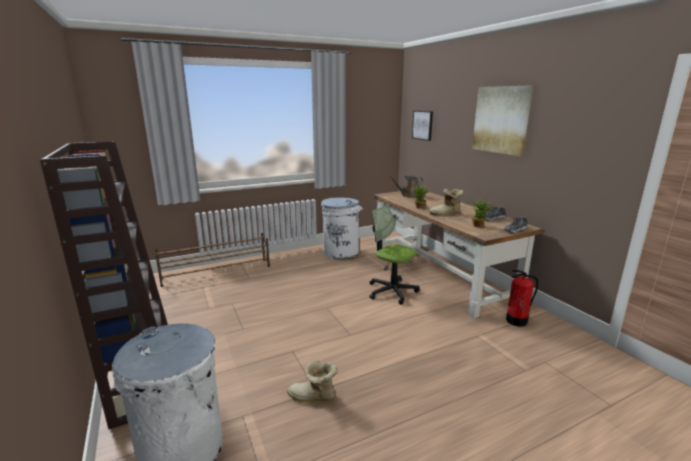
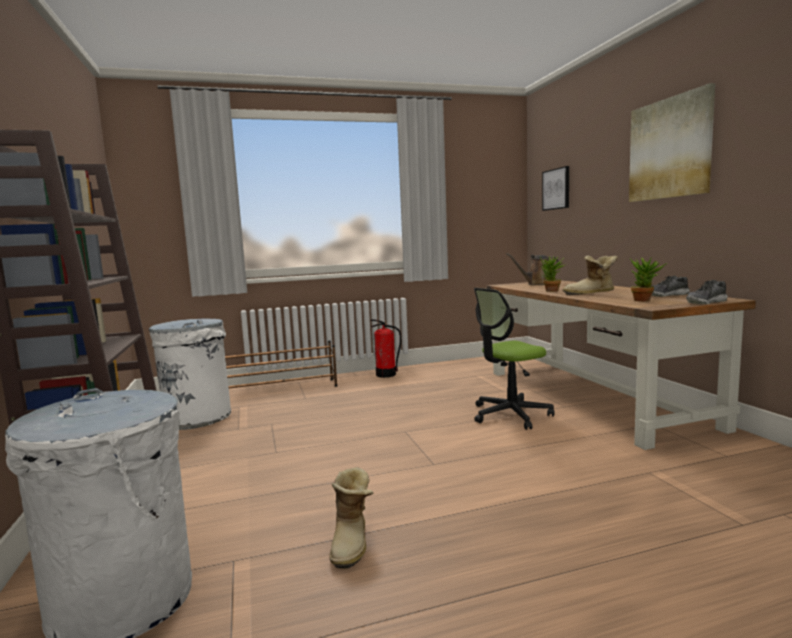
camera: 10 degrees right, 10 degrees down
(313, 397) = (352, 542): boot -> boot turned 105 degrees counterclockwise
(341, 253) = (442, 373): white trash can -> white trash can (198, 417)
(392, 291) = (510, 414): office chair -> office chair turned 75 degrees counterclockwise
(517, 321) = (724, 455): fire extinguisher -> fire extinguisher (386, 375)

